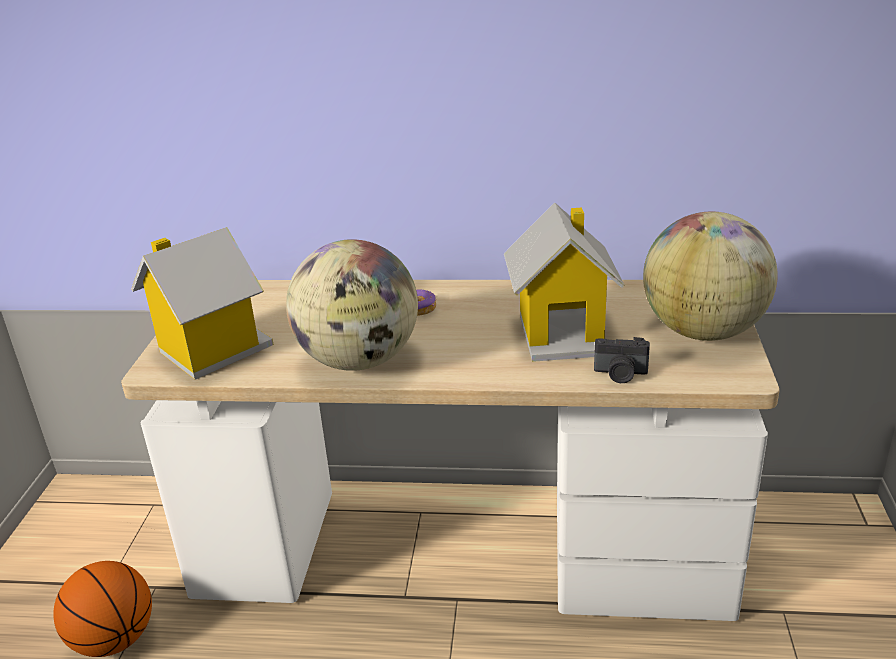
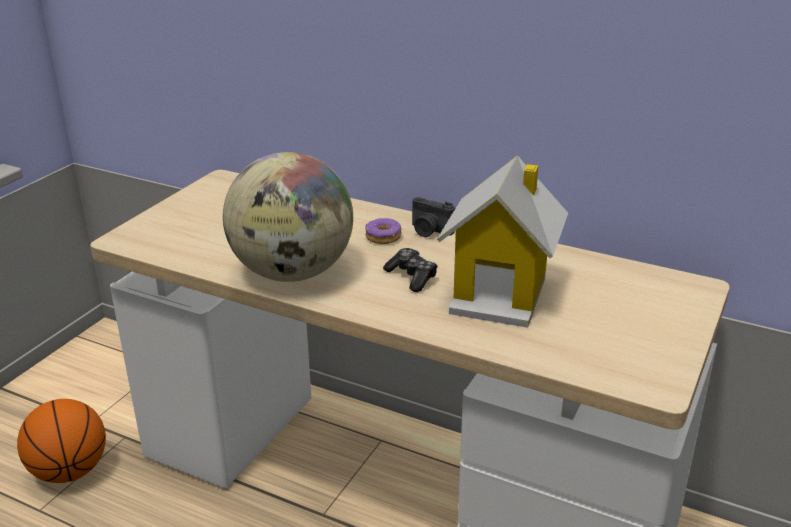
camera: 20 degrees right, 0 degrees up
(211, 350) = (179, 233): toy house -> none
(474, 337) = (412, 277): none -> game controller
(620, 374) = (526, 349): camera -> camera (429, 231)
(703, 331) = (649, 328): globe -> none

